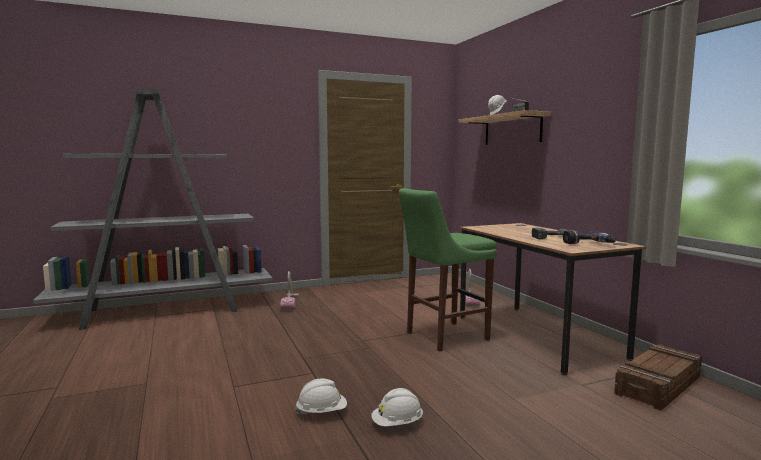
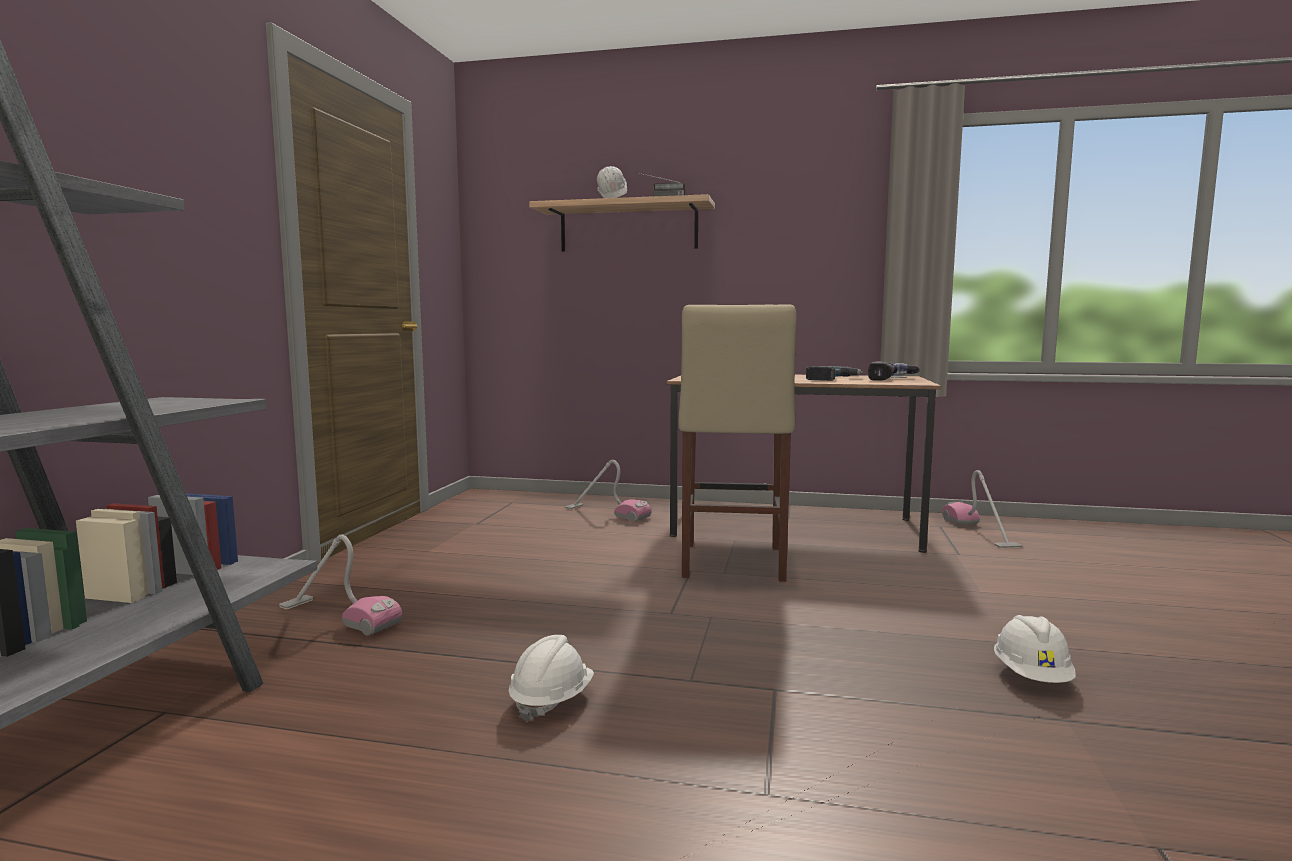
camera: 55 degrees left, 0 degrees up
(322, 412) = (962, 723): white hard hat -> white hard hat (551, 701)
(443, 336) = (731, 564): green stool -> beige stool
(657, 385) = (979, 532): crate -> vacuum cleaner

